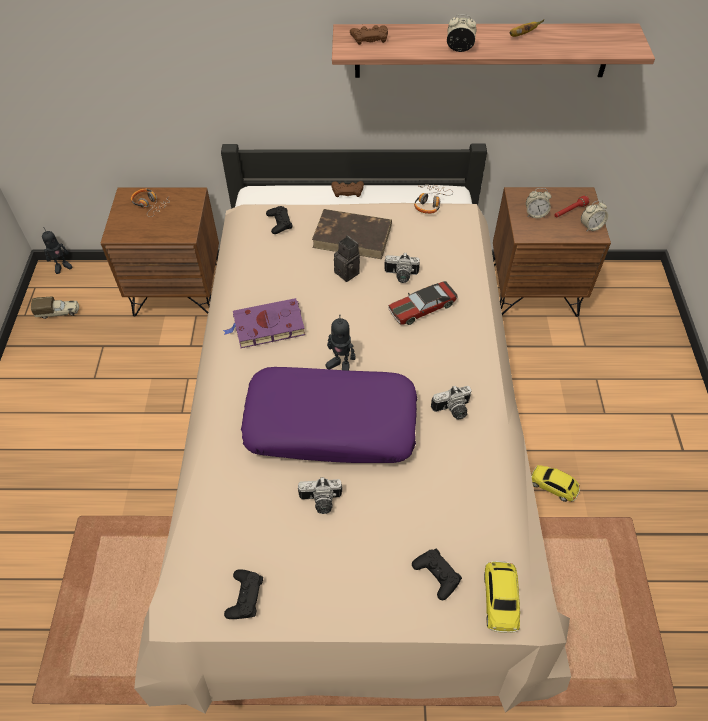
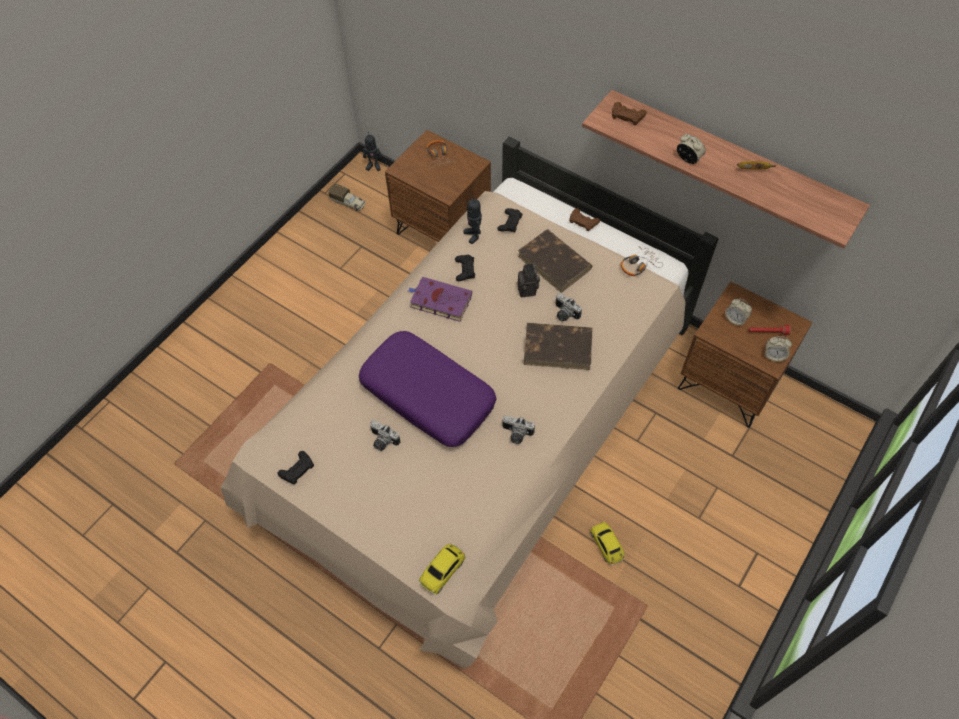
camera: 35 degrees right, 5 degrees up
(340, 365) = (466, 358): toy robot -> toy robot (473, 235)
(422, 308) = (558, 348): toy car -> brown book
(436, 574) = (416, 531): black game controller -> black game controller (465, 270)

